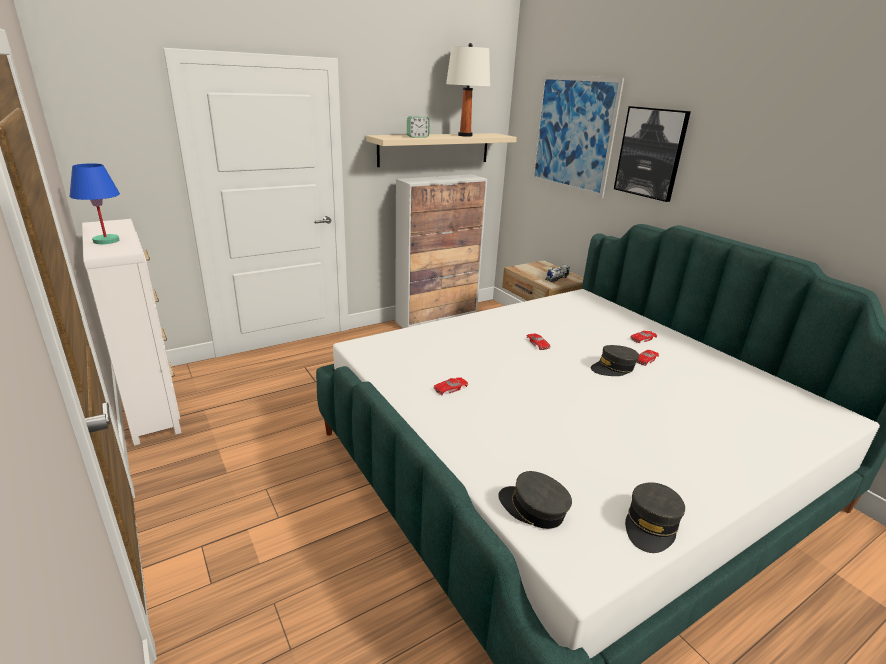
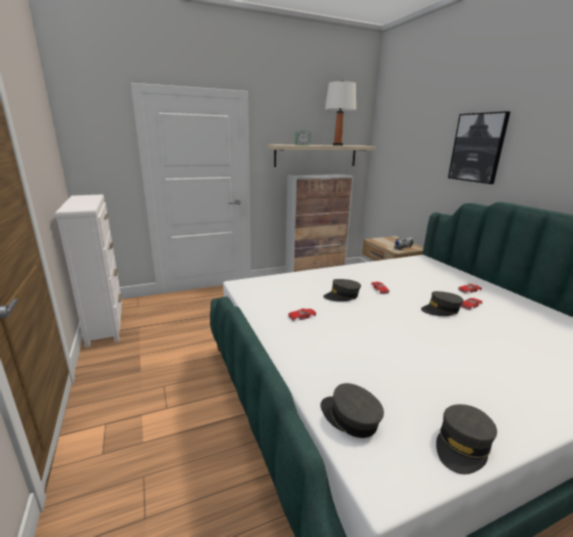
camera: 10 degrees right, 5 degrees down
(107, 241) = (78, 204): blue table lamp -> none
(493, 356) = (342, 296): none -> grey cap
(573, 134) = (417, 141): picture -> none

